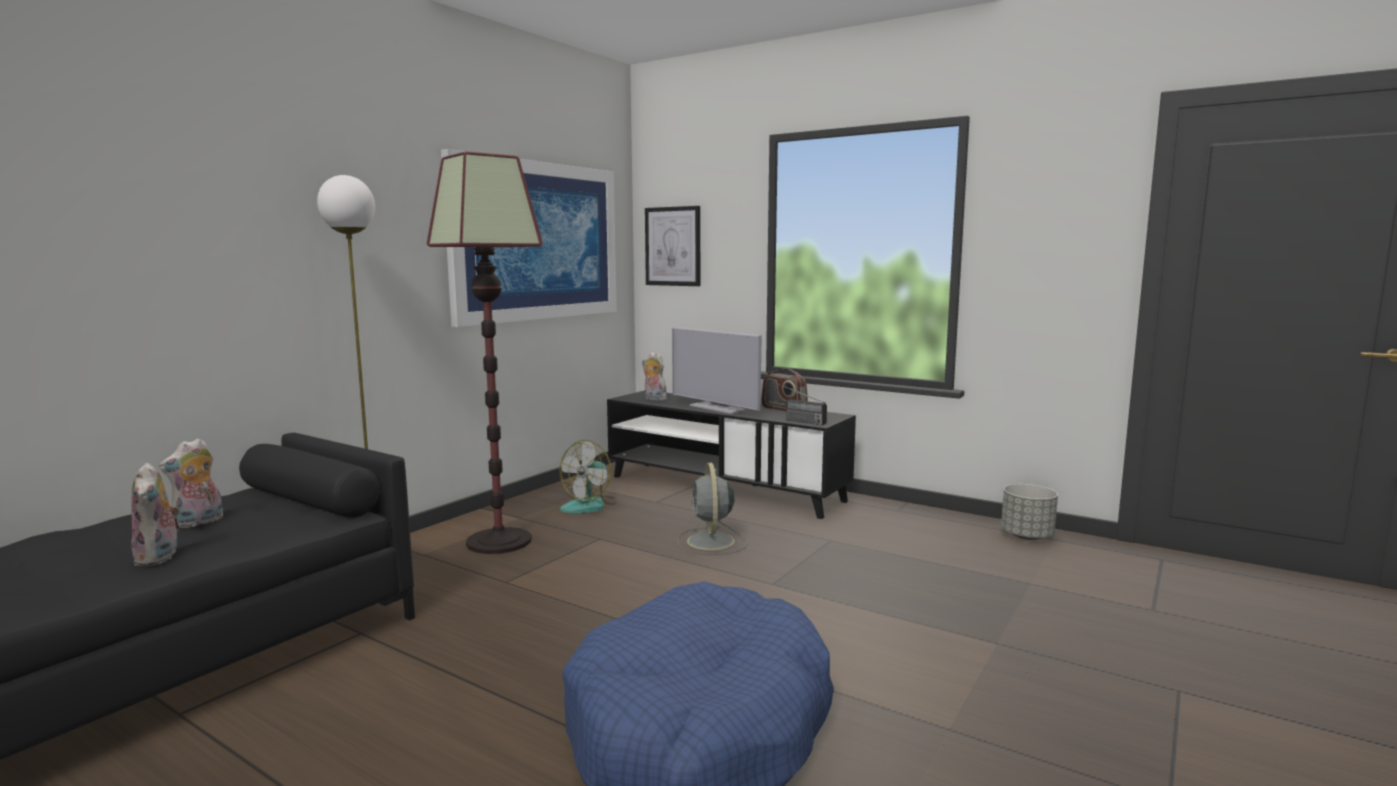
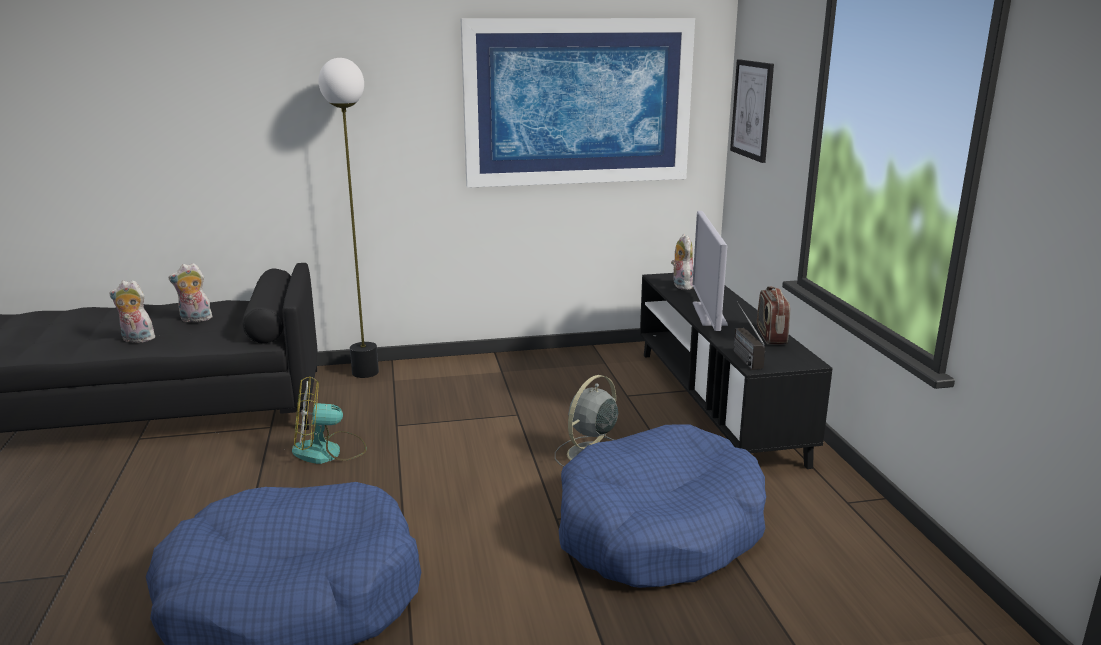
camera: 45 degrees right, 10 degrees up
(160, 557) = (136, 340): plush toy -> plush toy turned 75 degrees clockwise
(499, 541) = (452, 388): floor lamp -> none
(590, 505) = (570, 379): fan -> fan (328, 451)
(842, 562) = (658, 530): none -> blue dog bed
(1027, 536) = (942, 607): grey planter -> none

